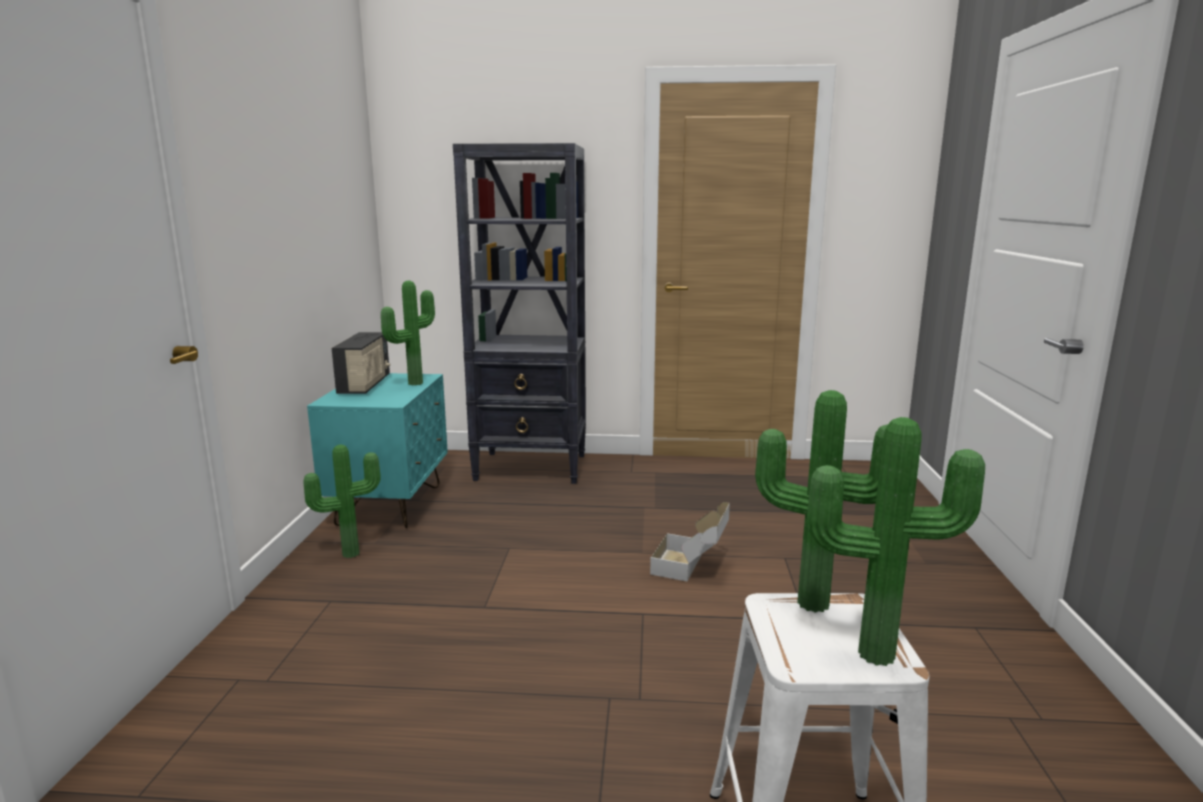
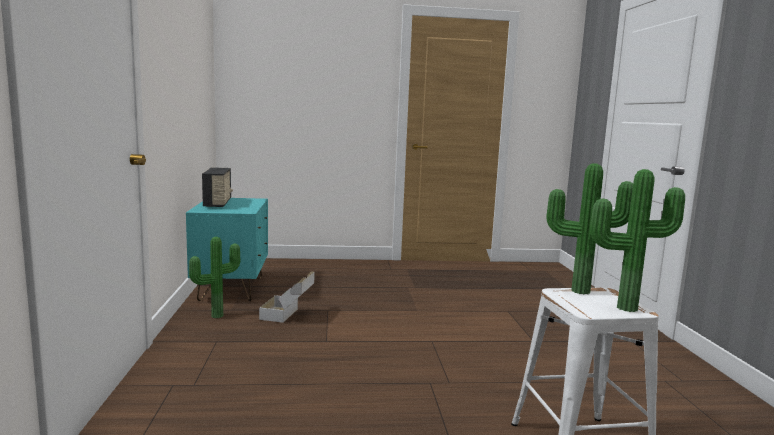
camera: 10 degrees left, 5 degrees down
(413, 383) = (251, 202): potted plant -> none
(532, 467) = (322, 267): black bookcase -> none
(691, 567) = (452, 317): cardboard box -> cardboard box (288, 315)

